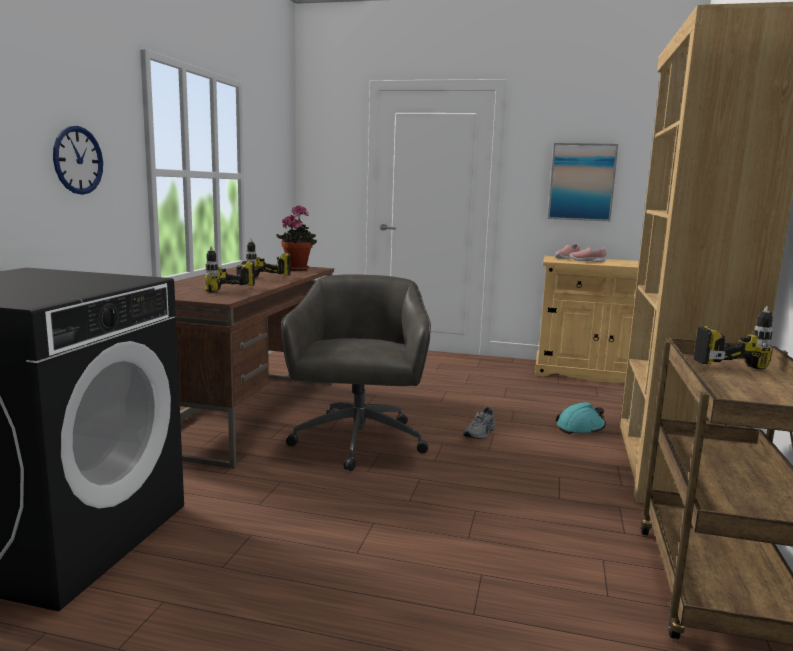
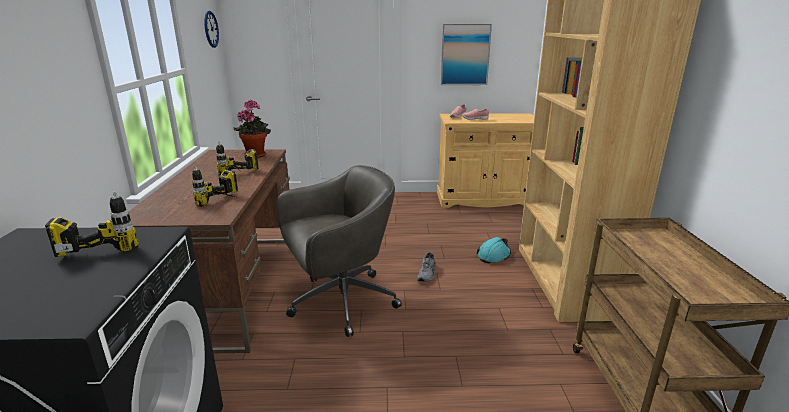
camera: 15 degrees left, 10 degrees up
(78, 160) = (41, 100): wall clock -> wall clock (211, 29)
(358, 443) = (340, 302): grey office chair -> grey office chair turned 75 degrees clockwise
(719, 361) = (636, 235): power drill -> power drill (106, 242)

